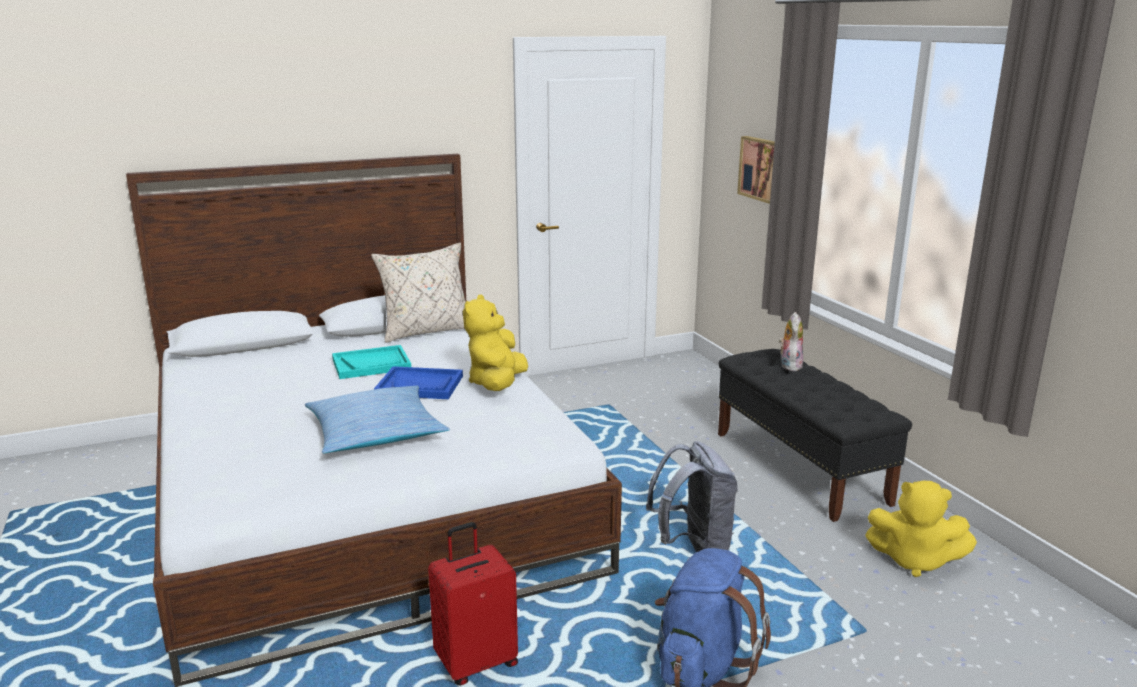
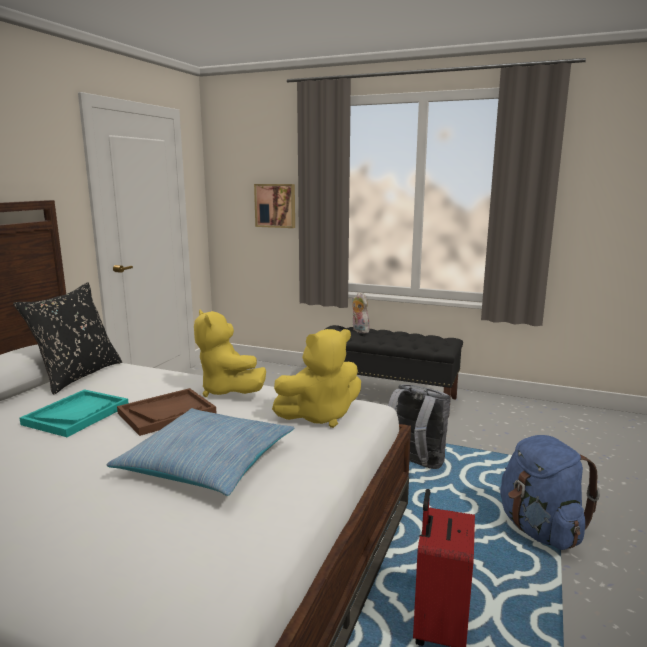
camera: 45 degrees left, 5 degrees down
(420, 385) = (167, 413): blue tray -> brown tray
(426, 331) = (77, 376): beige pillow -> black pillow
(914, 560) = (509, 420): yellow plush toy -> yellow plush toy (320, 416)

